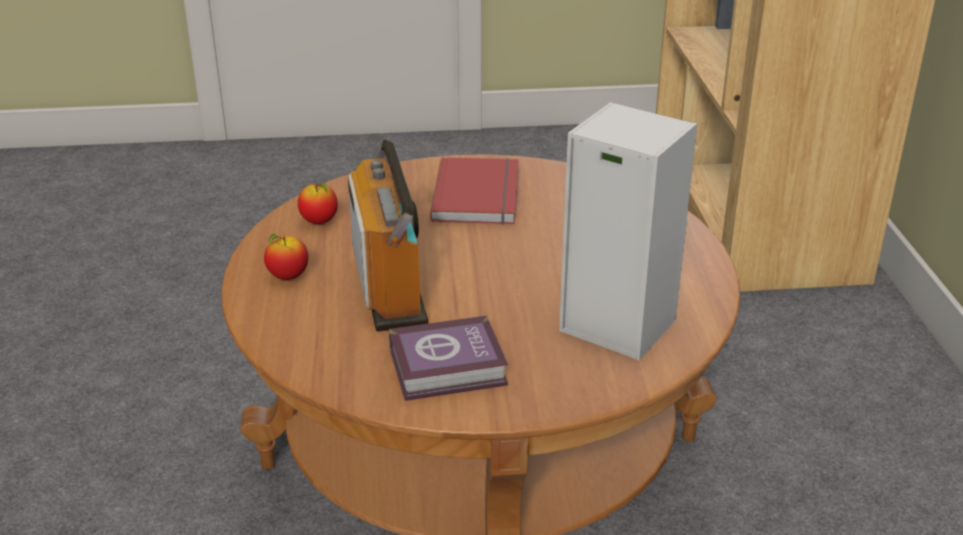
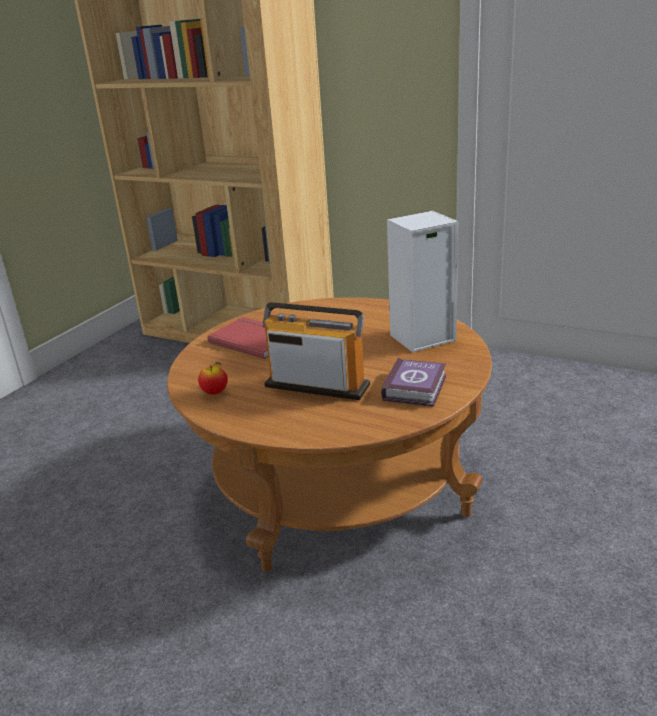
camera: 55 degrees left, 5 degrees down
(288, 276) = (266, 416): apple -> none

